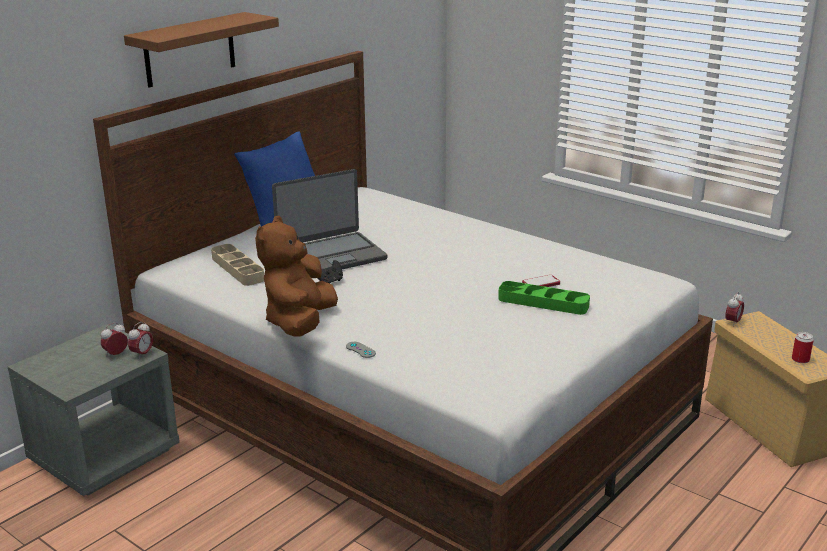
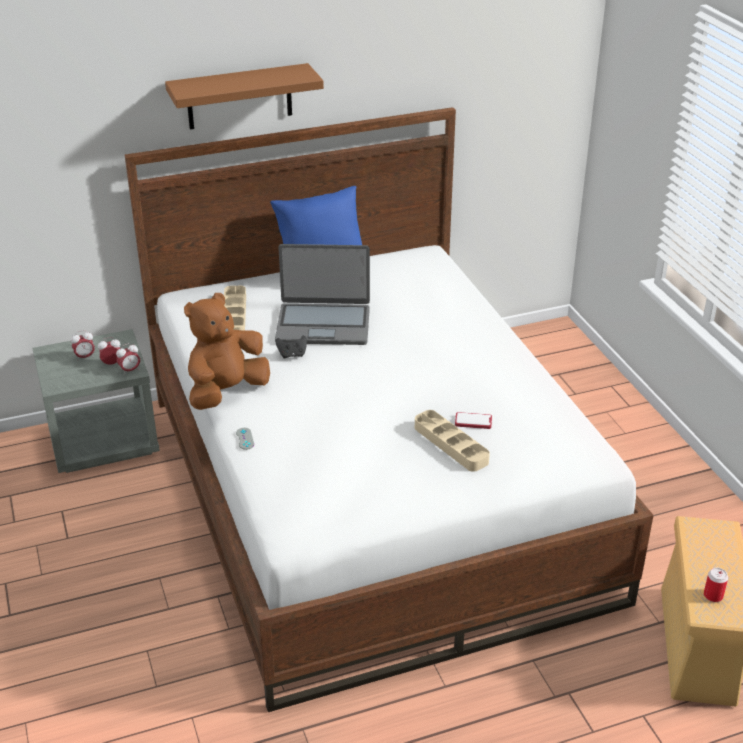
camera: 30 degrees right, 10 degrees up
(543, 302) = (450, 444): green tray -> beige tray
(733, 322) = (691, 525): alarm clock -> alarm clock (85, 357)

